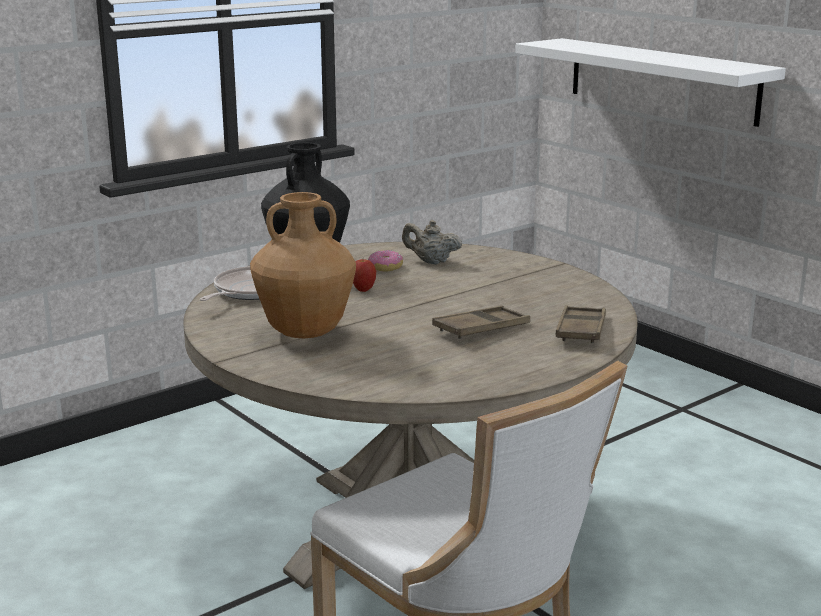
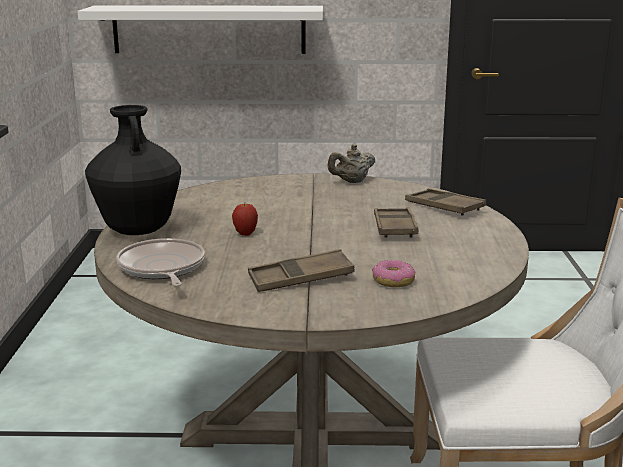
camera: 50 degrees left, 0 degrees up
(304, 333) = (300, 278): brown vase -> brown tray
(385, 267) = (211, 214): donut -> donut (393, 281)
(431, 262) = (231, 199): beige teapot -> beige teapot (351, 182)

